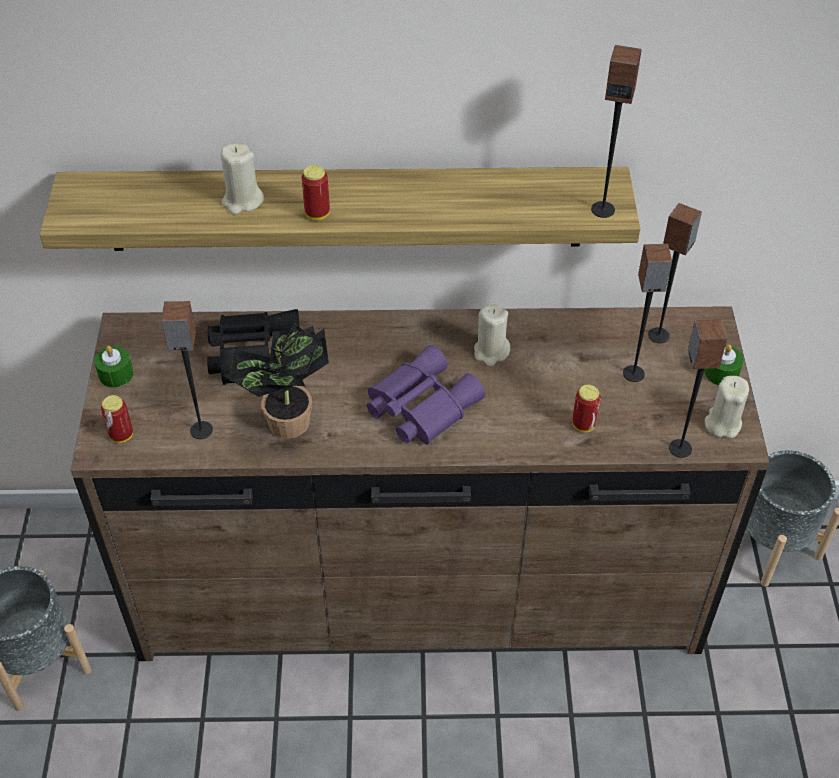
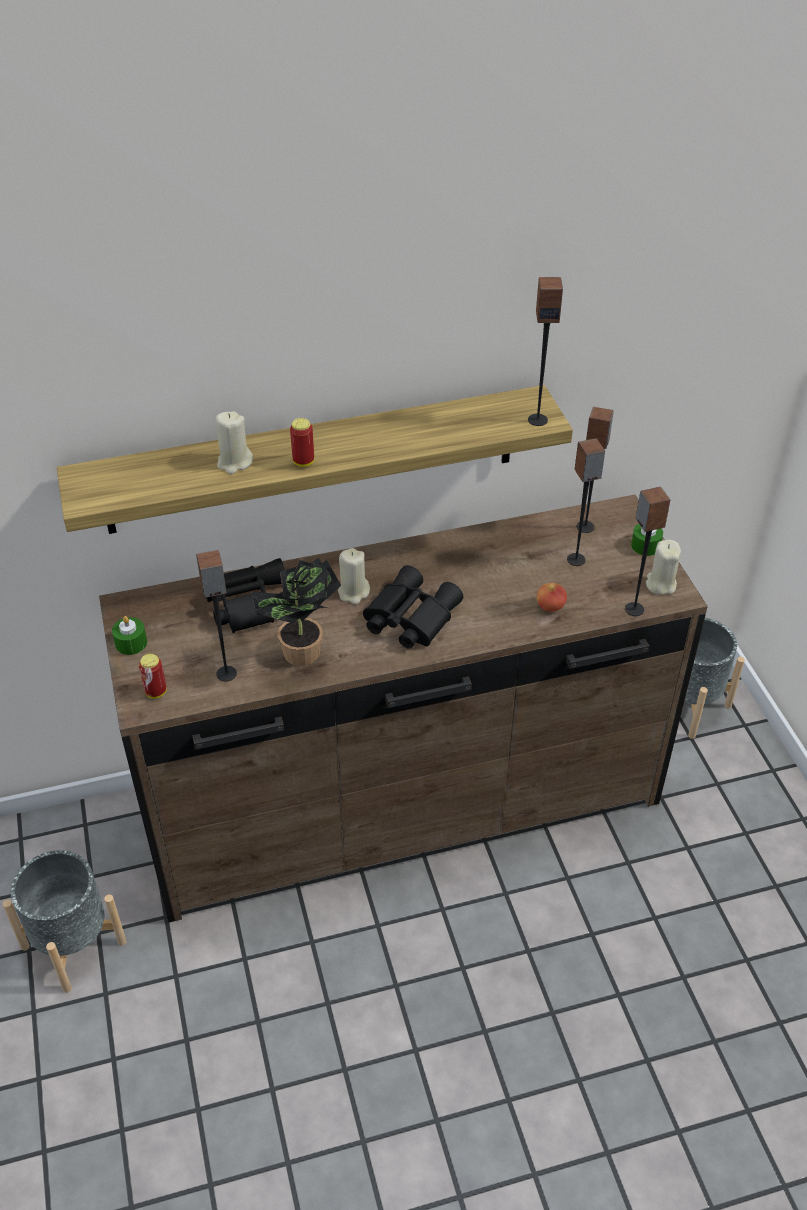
camera: 15 degrees left, 5 degrees down
(419, 405) = (408, 617): purple binoculars -> black binoculars
(491, 352) = (453, 564): beige candle -> beige candle (353, 592)
(583, 425) = (550, 606): can -> apple

